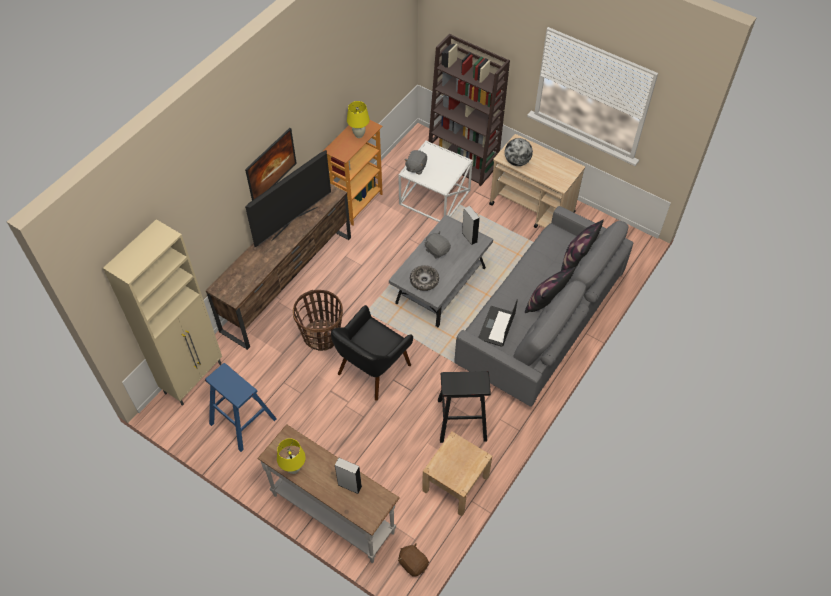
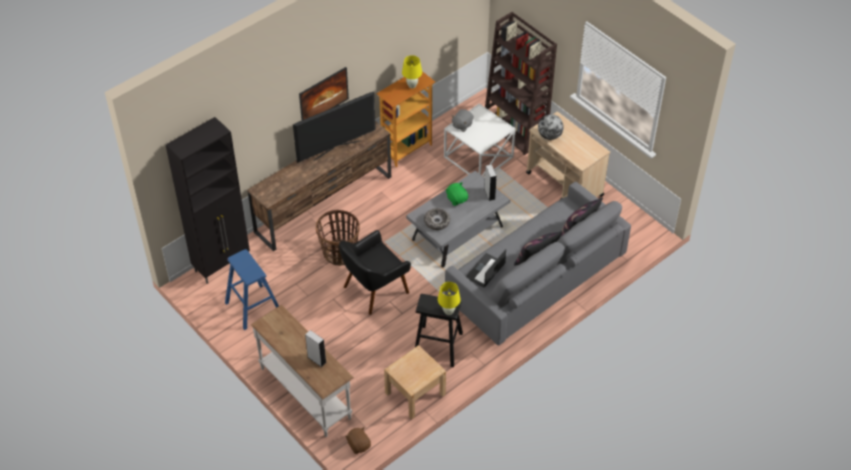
camera: 15 degrees right, 5 degrees down
(194, 378) = (222, 264): beige cabinet -> black cabinet
(294, 469) = (277, 338): yellow table lamp -> yellow table lamp (448, 312)
(437, 250) = (457, 199): grey plush toy -> green plush toy

